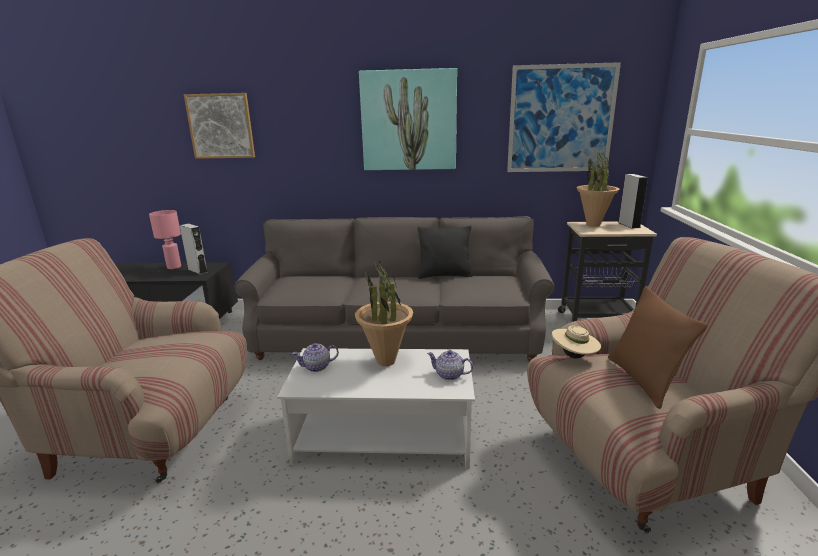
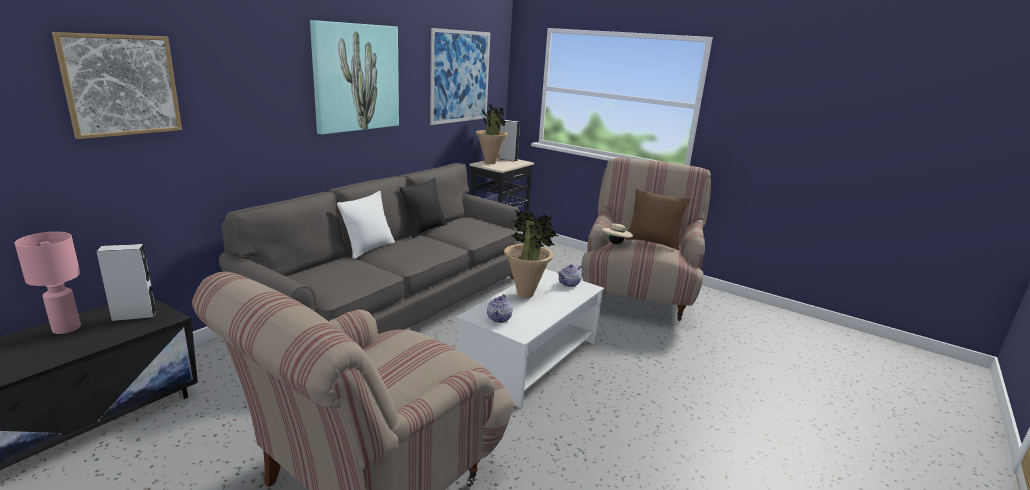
camera: 60 degrees left, 0 degrees up
(371, 276) = (369, 249): none -> white pillow

